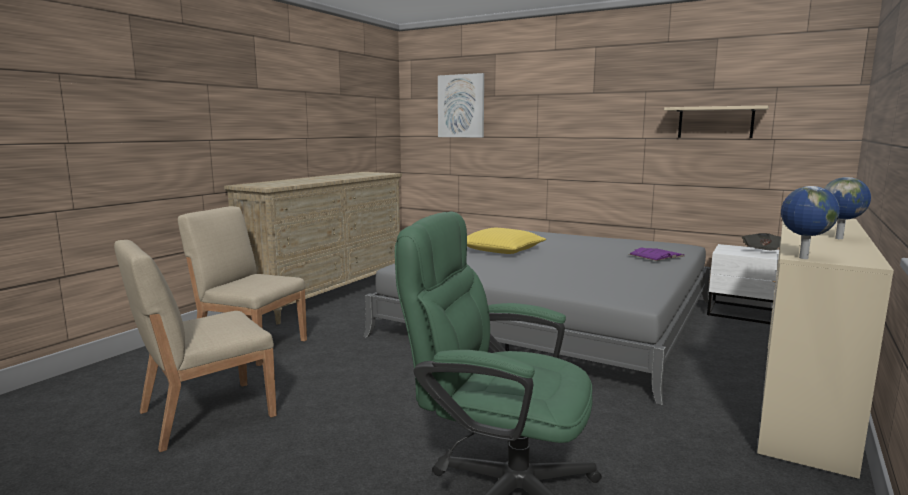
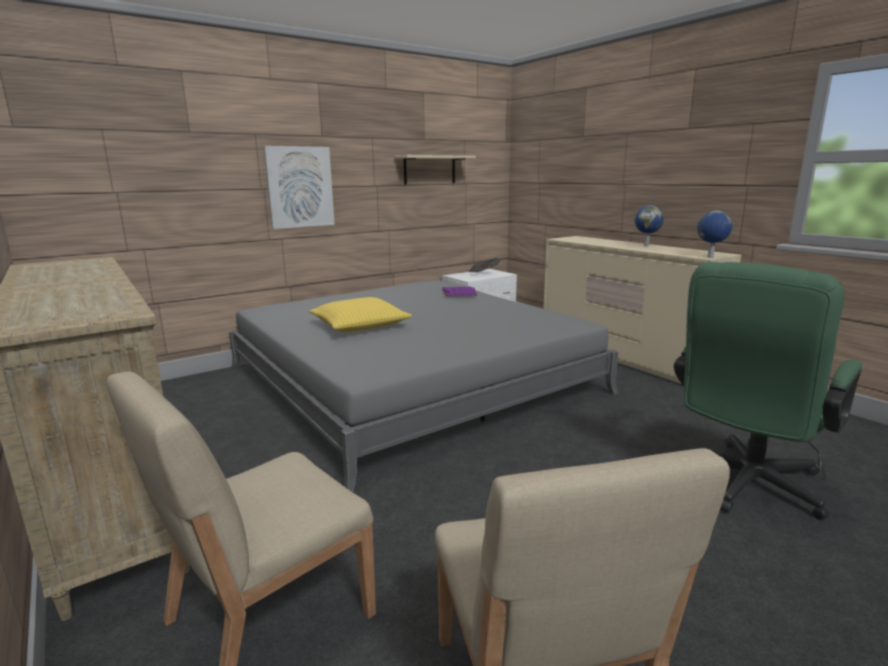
camera: 65 degrees left, 5 degrees up
(461, 106) = (133, 144): picture -> picture (300, 187)

